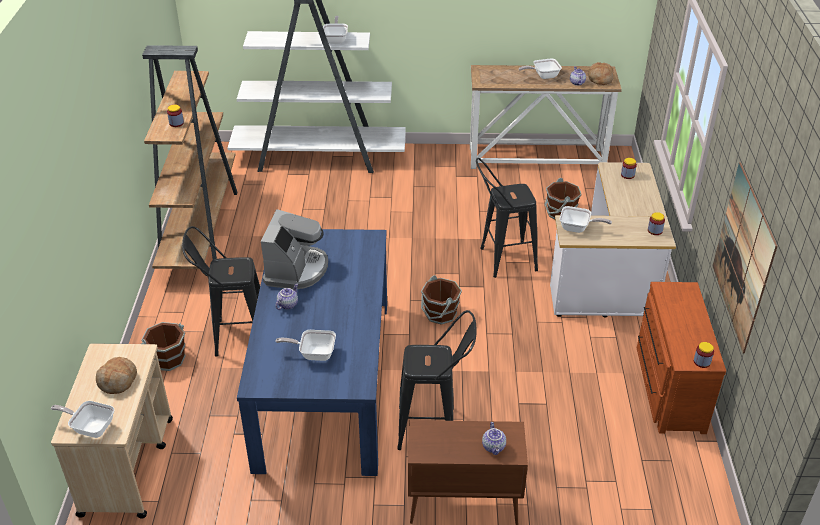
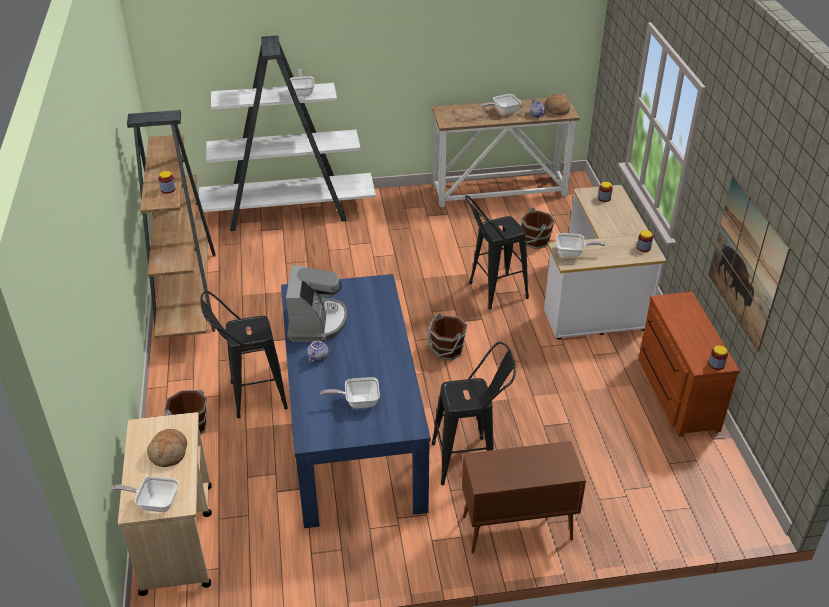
camera: 10 degrees left, 0 degrees up
(494, 447) = (550, 468): teapot -> none

